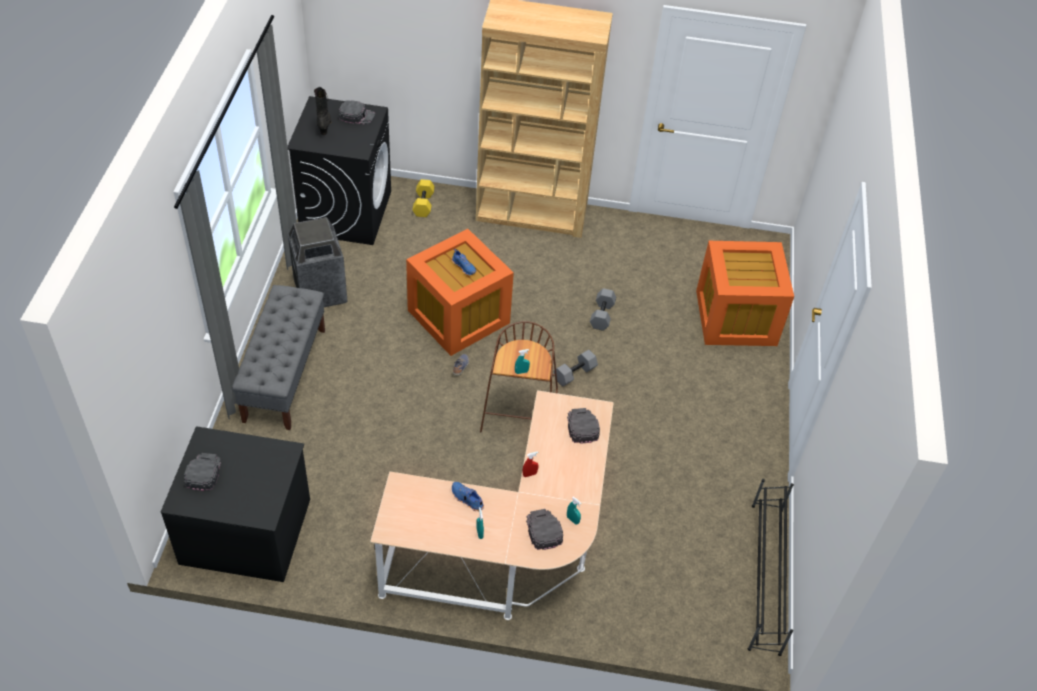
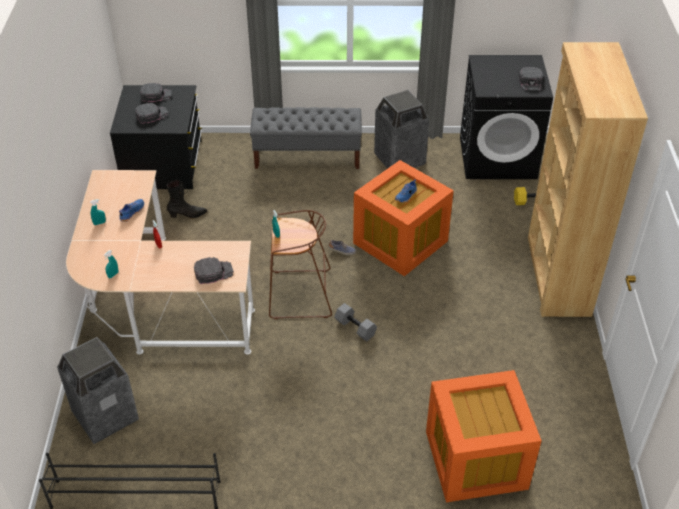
camera: 85 degrees right, 5 degrees down
(324, 125) = (508, 68): black boot -> black boot (188, 215)
(543, 530) = (102, 258): black cap -> black cap (151, 115)
(602, 315) = (437, 342): grey dumbbell -> none
(668, 604) = (105, 416): none -> trash can

